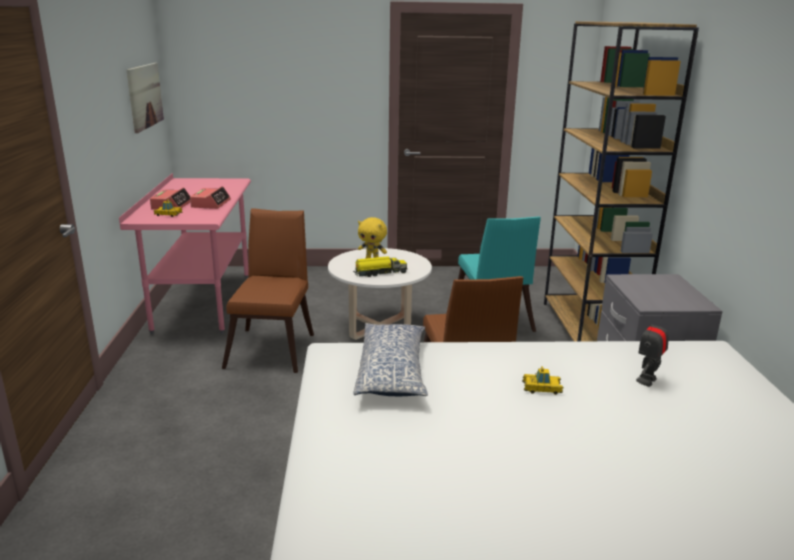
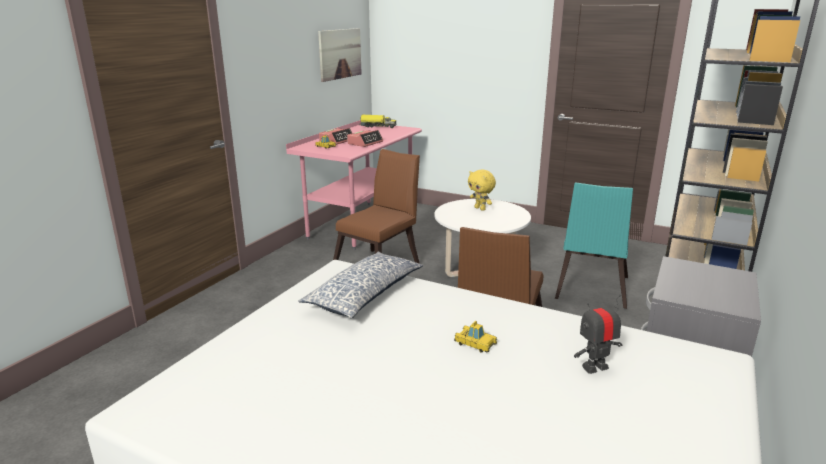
camera: 30 degrees right, 0 degrees up
(380, 273) = (474, 220): toy truck -> toy truck (377, 126)

